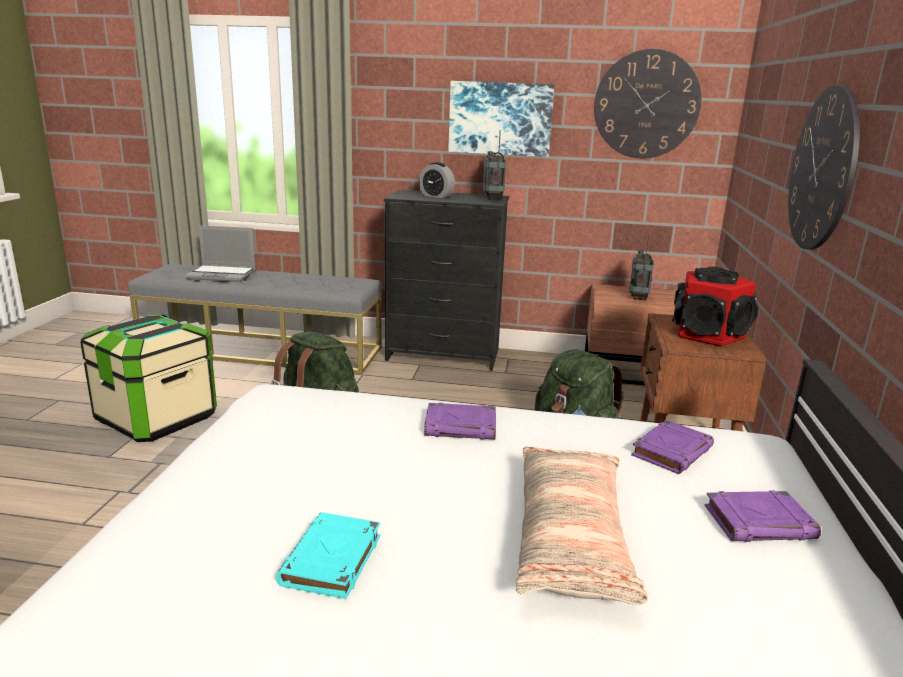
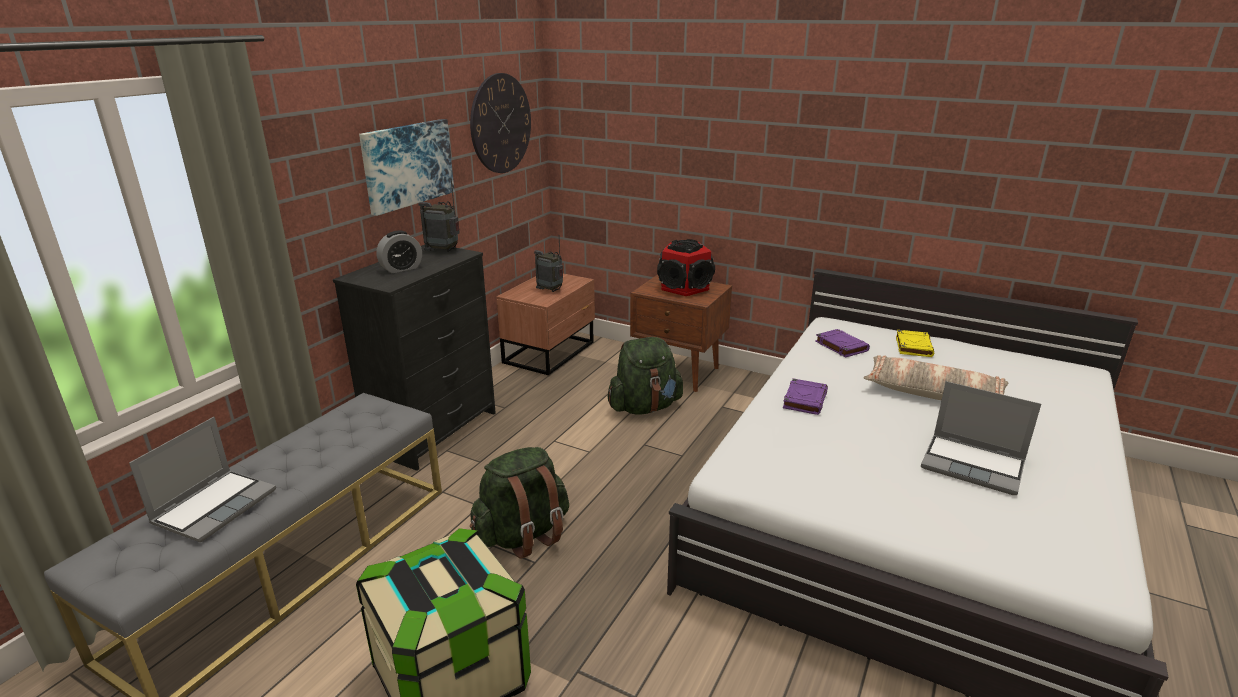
camera: 70 degrees left, 5 degrees up
(331, 561) = (974, 465): turquoise book -> laptop
(759, 522) = (913, 346): purple book -> yellow book
(822, 170) = (749, 161): wall clock -> none

